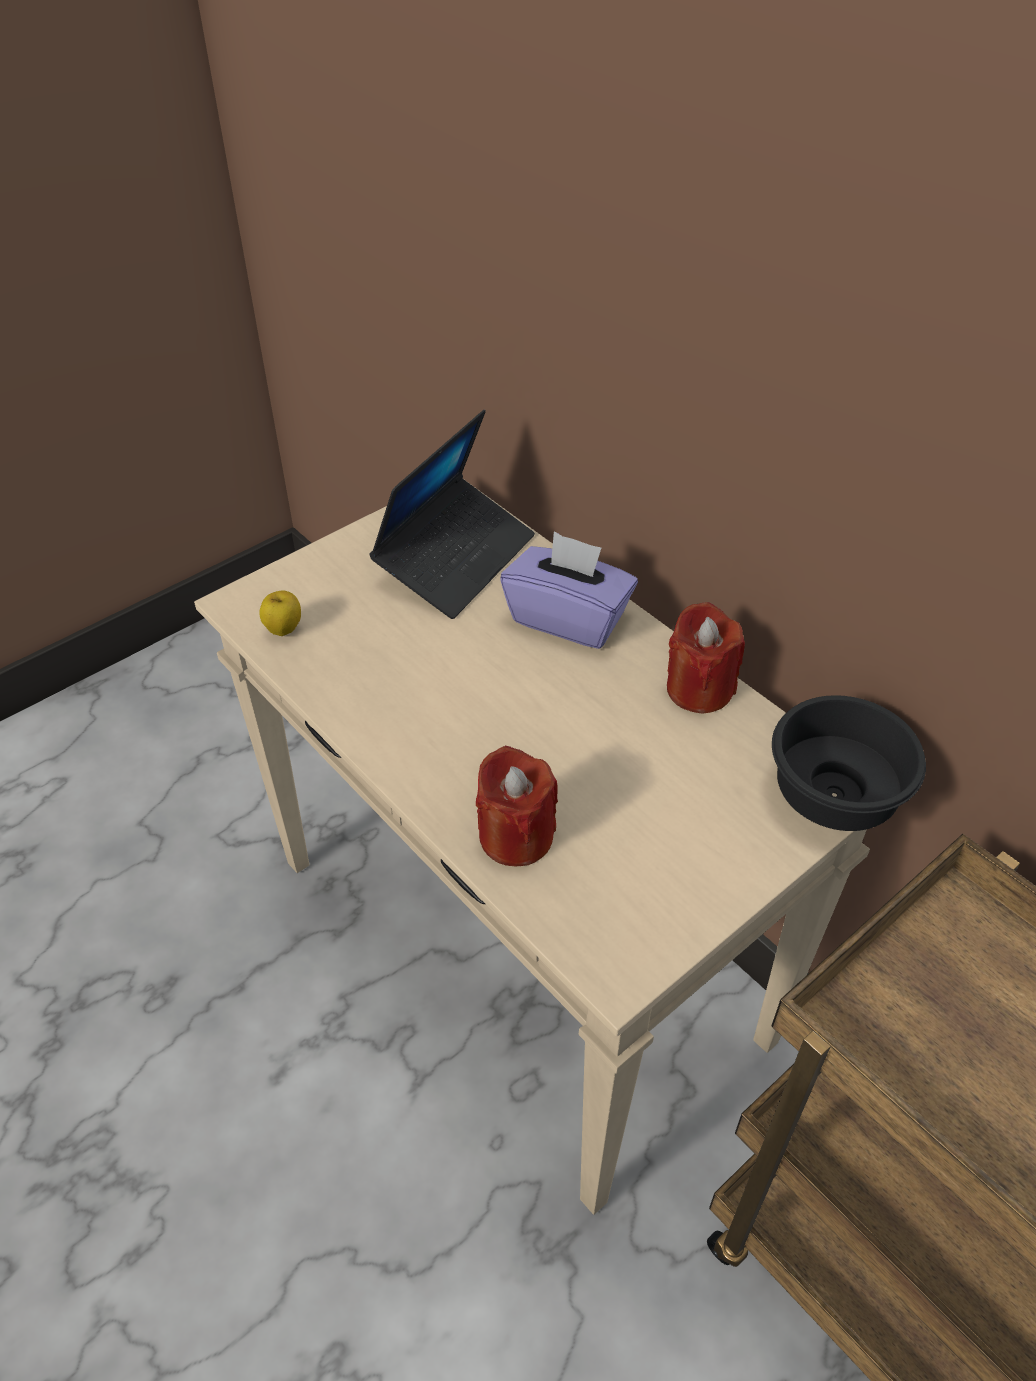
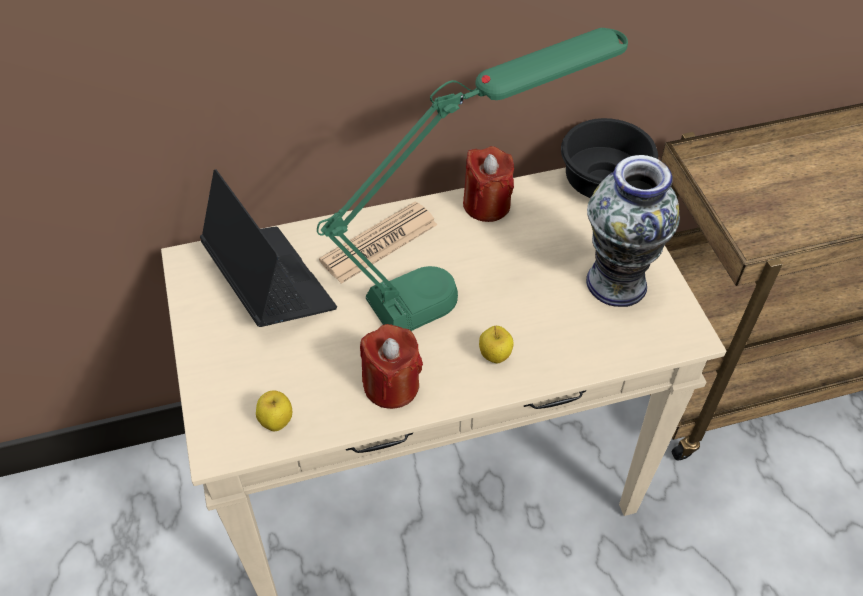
camera: 65 degrees left, 5 degrees up
(461, 774) = (494, 357): none -> apple
(516, 836) = (563, 346): red candle -> red candle (391, 385)
(563, 710) = (466, 280): none -> green table lamp
(568, 618) = (379, 243): purple tissue box -> newspaper
(659, 863) = (617, 282): none -> vase

